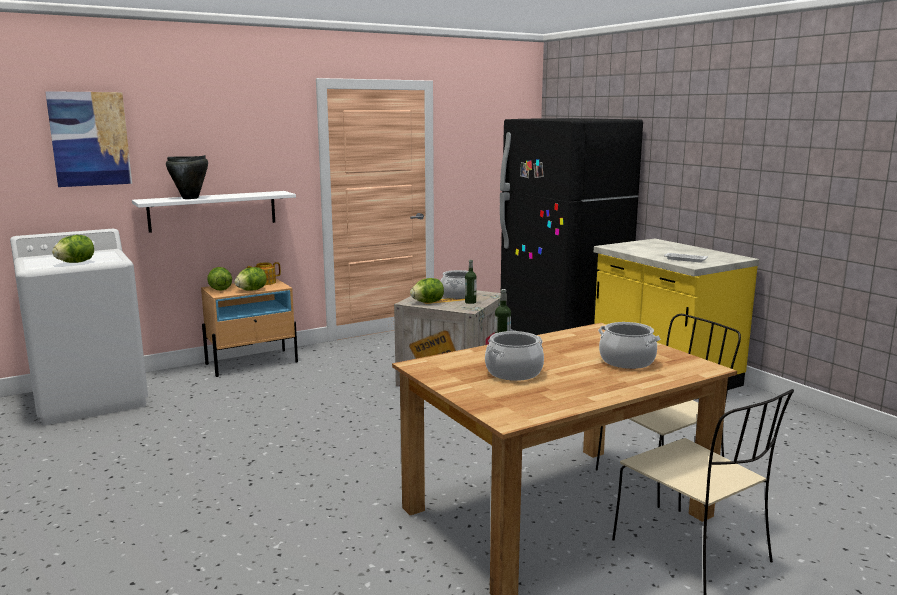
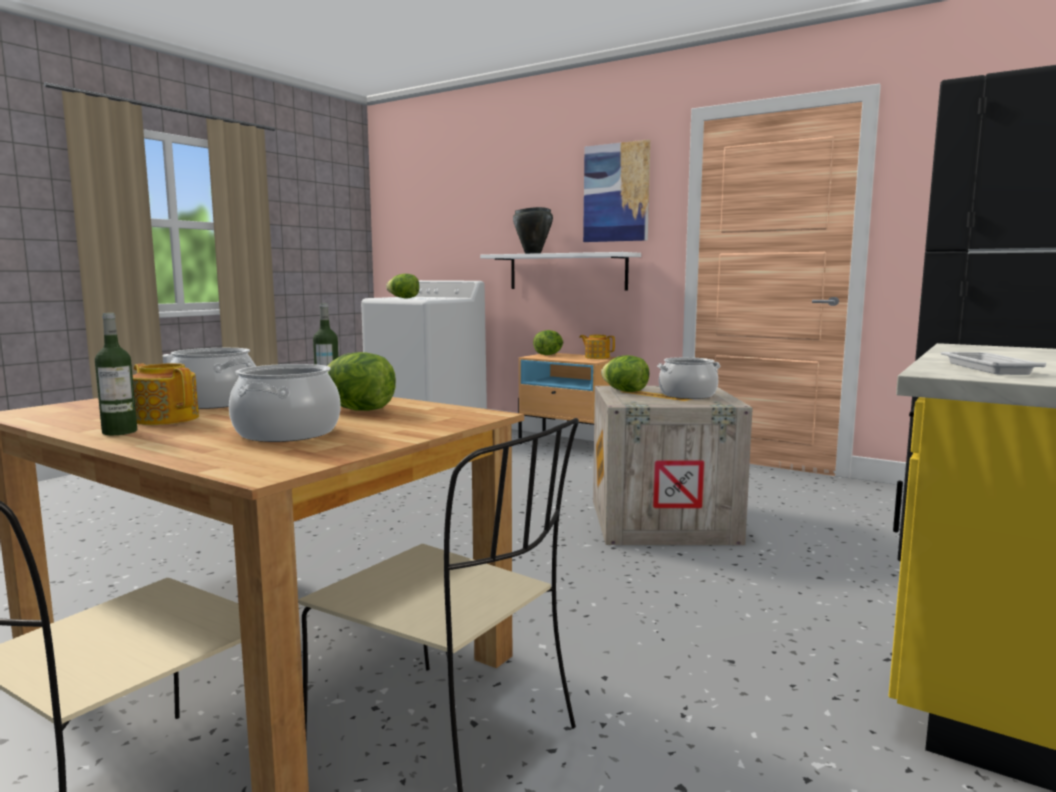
camera: 65 degrees right, 5 degrees down
(90, 139) = (477, 197): picture -> picture (616, 193)
(251, 290) = (561, 358): lettuce -> lettuce (358, 410)
(470, 302) = (663, 401): bottle -> bottle (119, 432)
(566, 383) = (166, 419): none -> teapot

